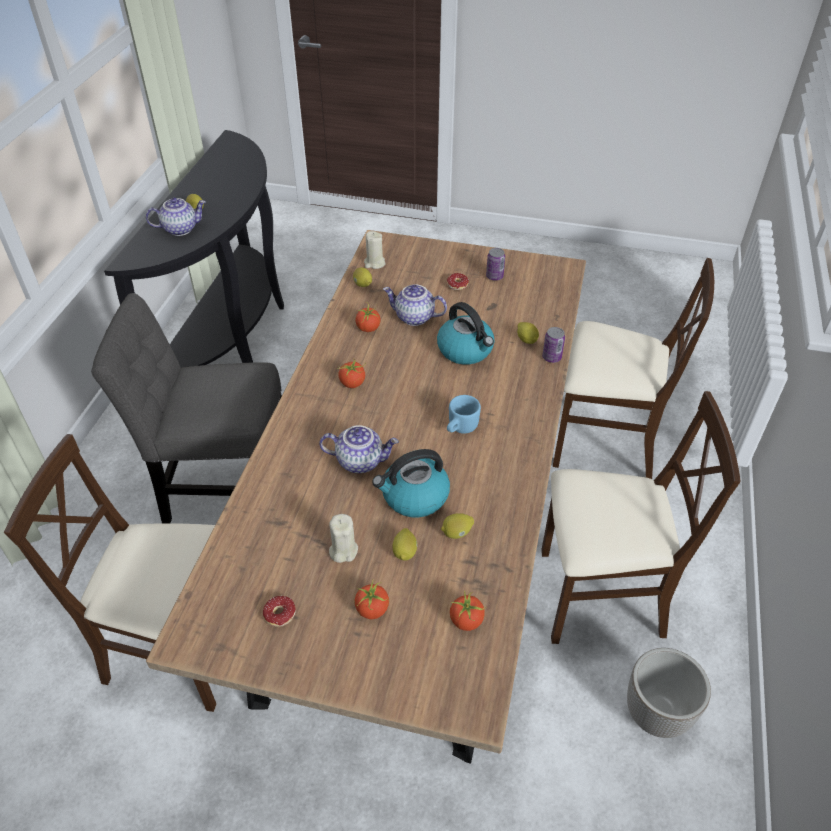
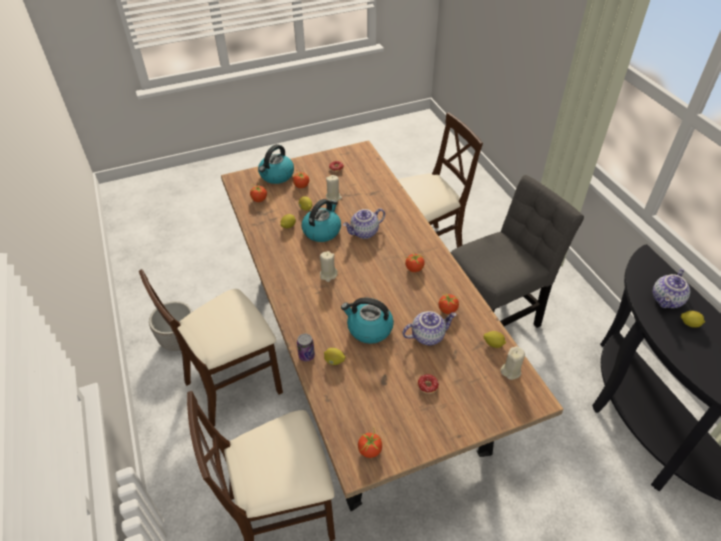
camera: 145 degrees right, 0 degrees up
(396, 666) = (276, 176): none -> kettle
(460, 428) = (328, 275): blue mug -> beige candle
(494, 276) = (408, 415): can -> none
(546, 271) = (370, 450): none -> tomato

